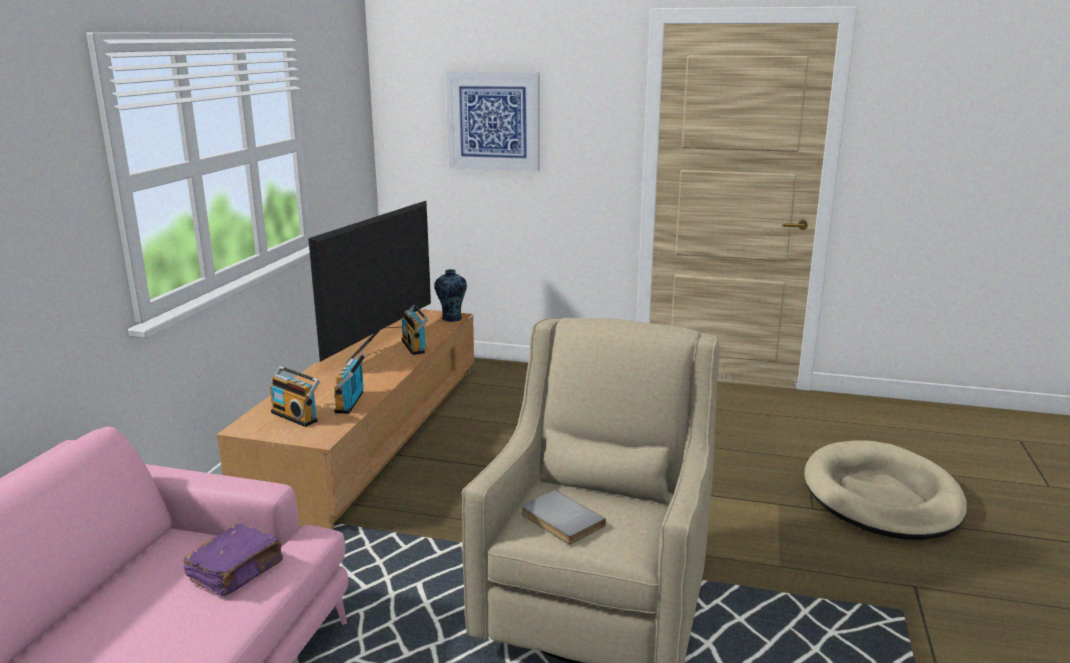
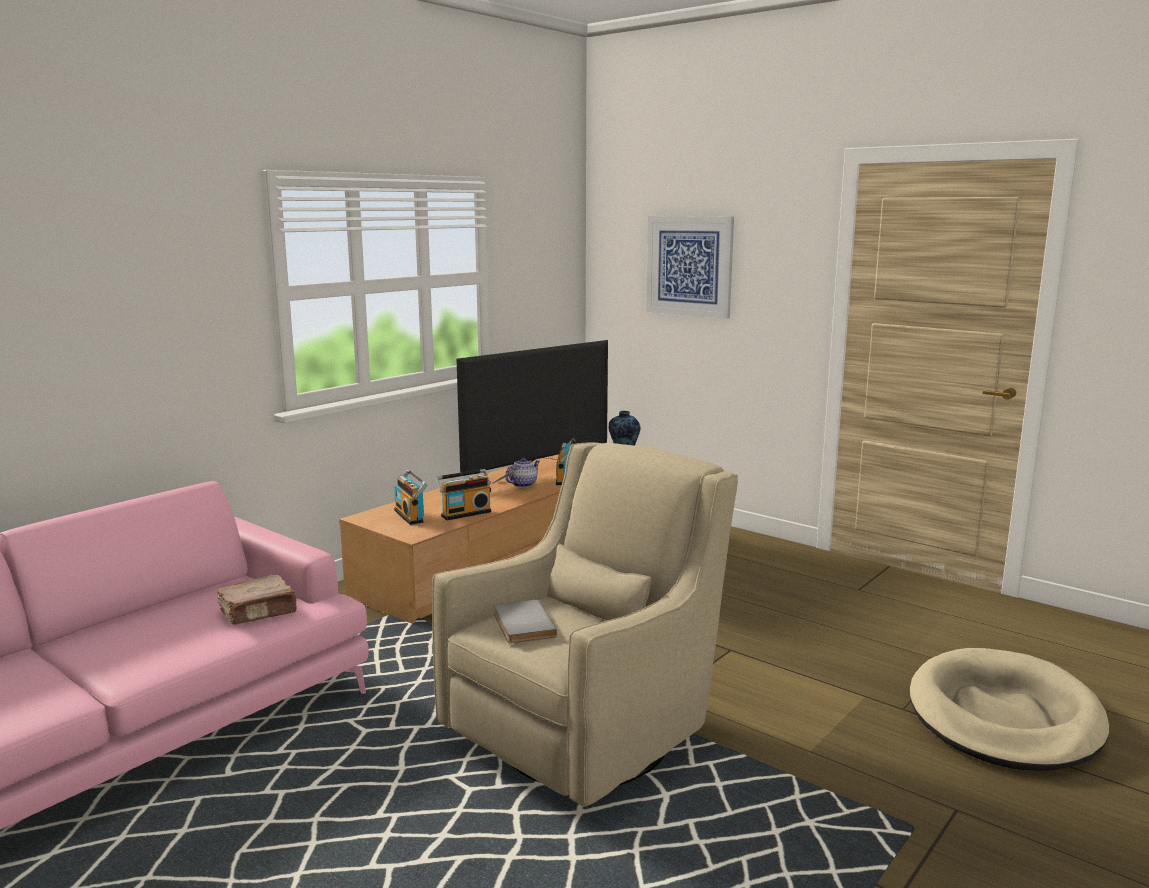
camera: 25 degrees right, 5 degrees down
(237, 572) = (259, 612): purple book -> brown book
(352, 402) = (465, 513): radio -> radio turned 150 degrees counterclockwise
(379, 359) = (523, 484): none -> teapot

